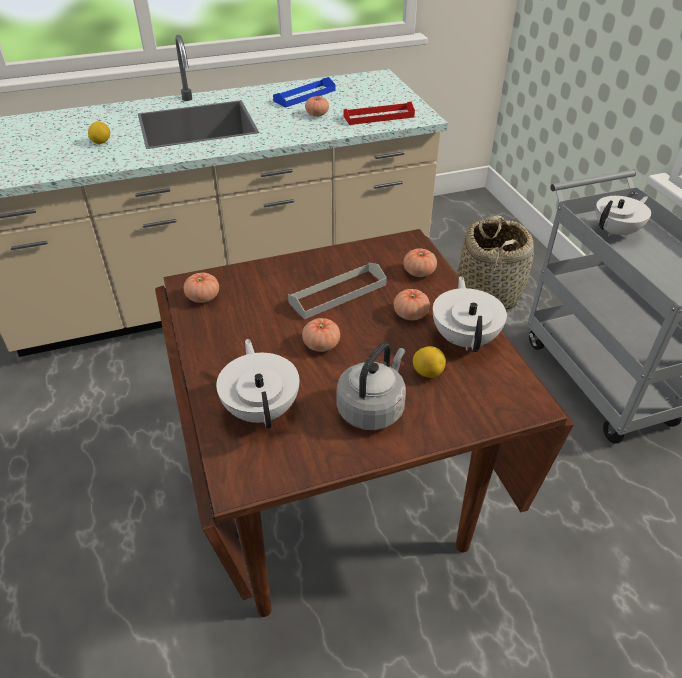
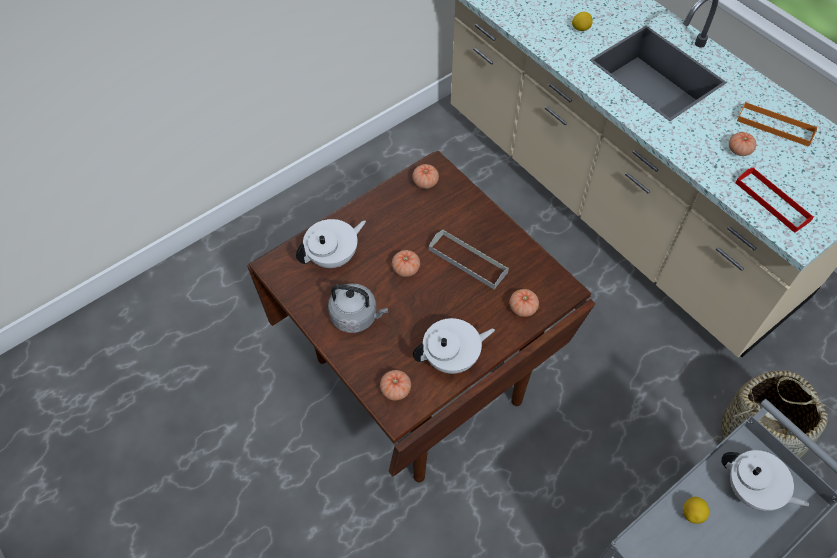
camera: 70 degrees right, 15 degrees up
(304, 96) = (775, 126): blue tray -> orange tray
(410, 314) = (464, 315): tomato -> tomato (395, 389)
(427, 372) = (403, 341): lemon -> lemon (692, 513)

